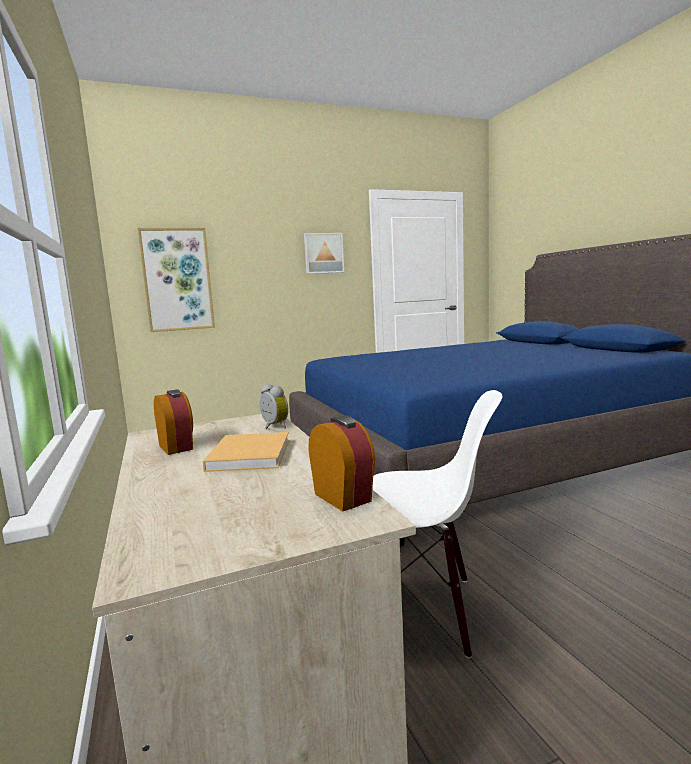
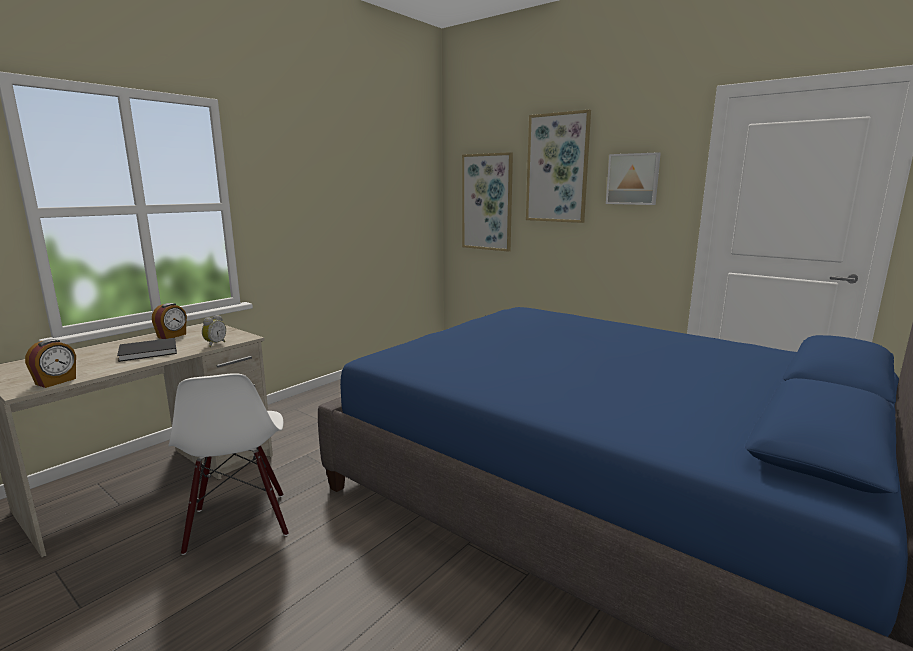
camera: 60 degrees right, 5 degrees up
(250, 454) = (150, 351): beige book -> black book
(256, 244) = (557, 168): none -> picture

